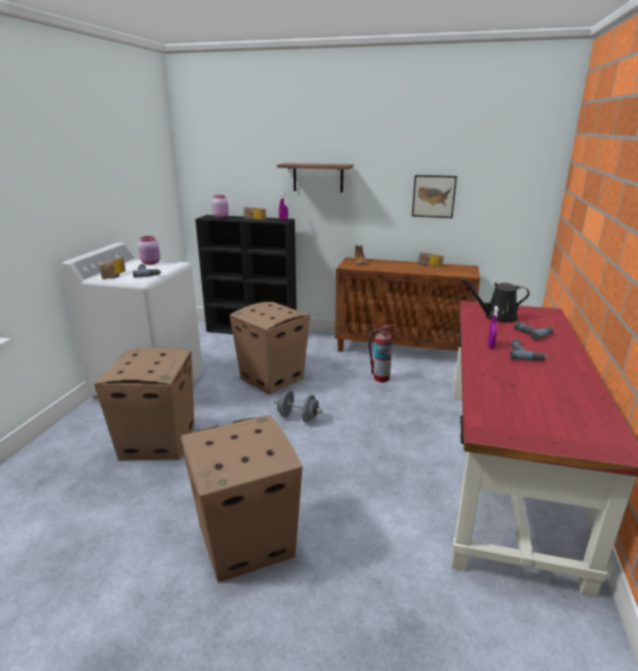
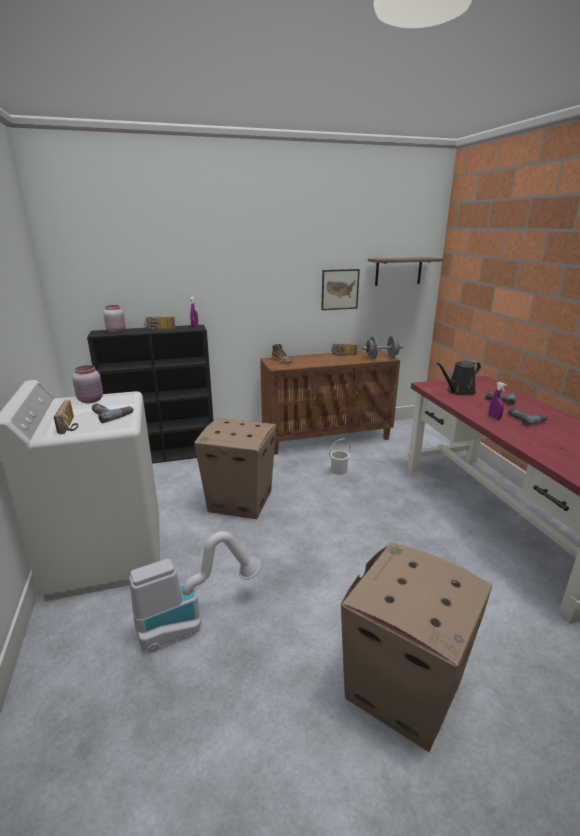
camera: 30 degrees left, 0 degrees up
(158, 441) = (191, 619): cardboard box -> vacuum cleaner
(298, 417) = (309, 534): grey dumbbell -> grey dumbbell (381, 358)
(318, 177) = (225, 278): shelf -> shelf (398, 271)
(381, 378) = (338, 470): fire extinguisher -> white bucket

